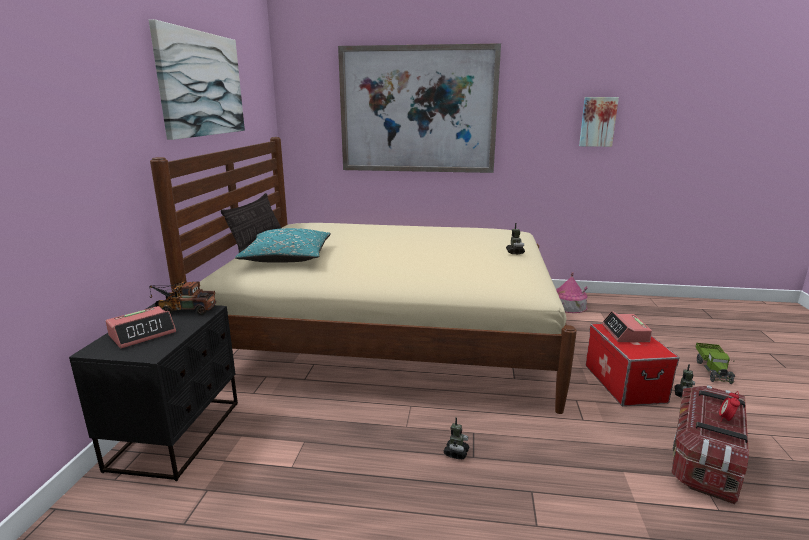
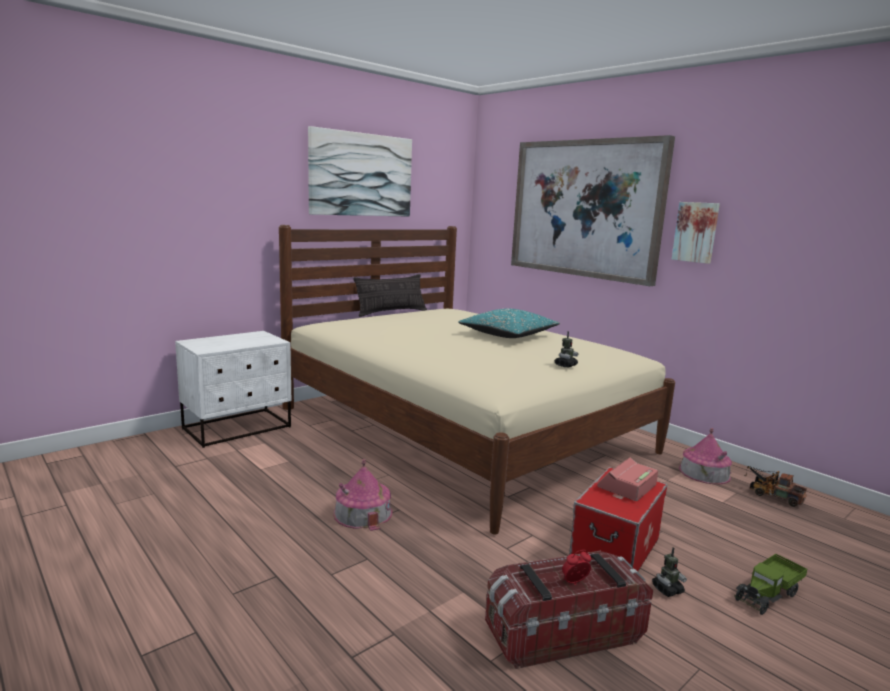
camera: 40 degrees right, 5 degrees down
(143, 334) = (222, 341): alarm clock -> none
(178, 434) = (238, 428): black nightstand -> white nightstand
(183, 310) = (265, 337): toy truck -> toy truck (772, 495)
(287, 258) = (374, 324): turquoise pillow -> turquoise pillow (508, 335)
(456, 453) = (363, 513): toy robot -> toy house
(597, 121) = (791, 235): picture -> picture (696, 232)

